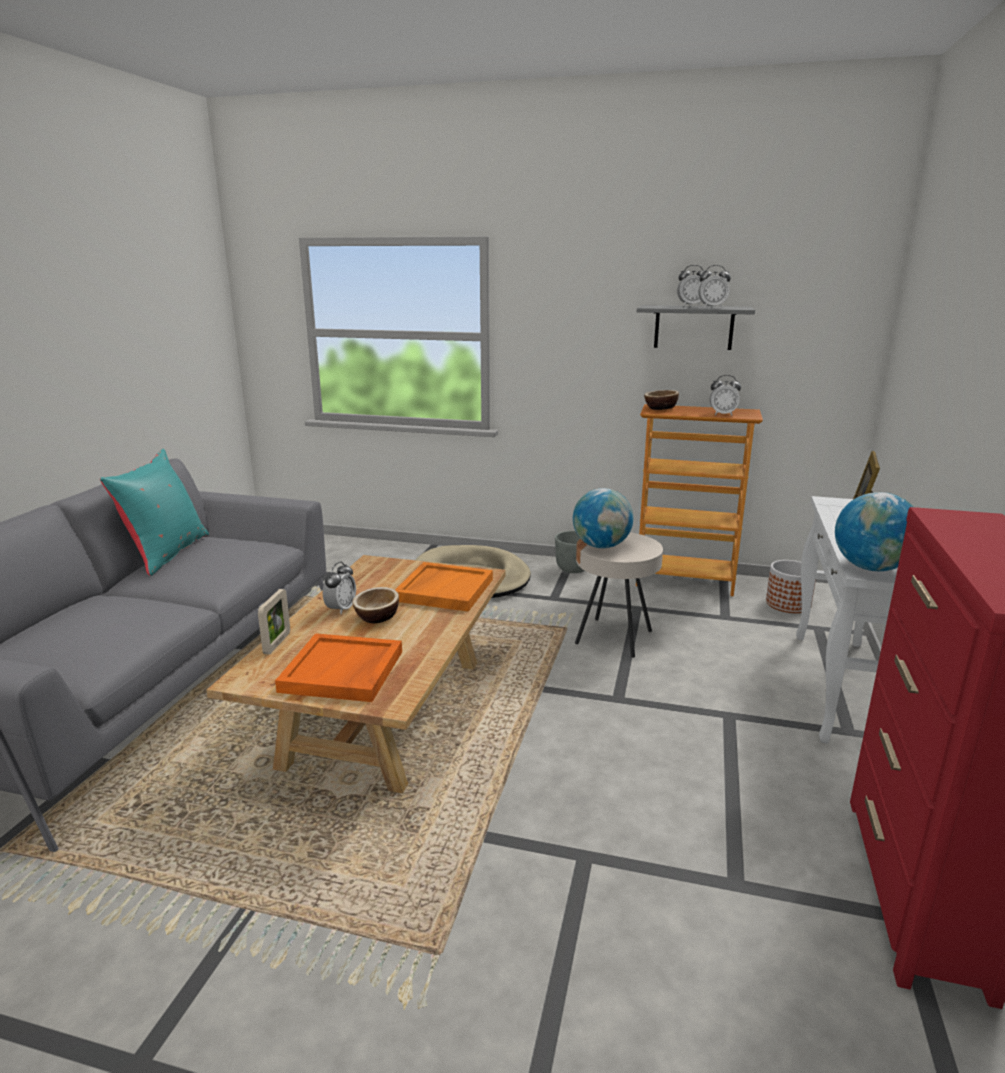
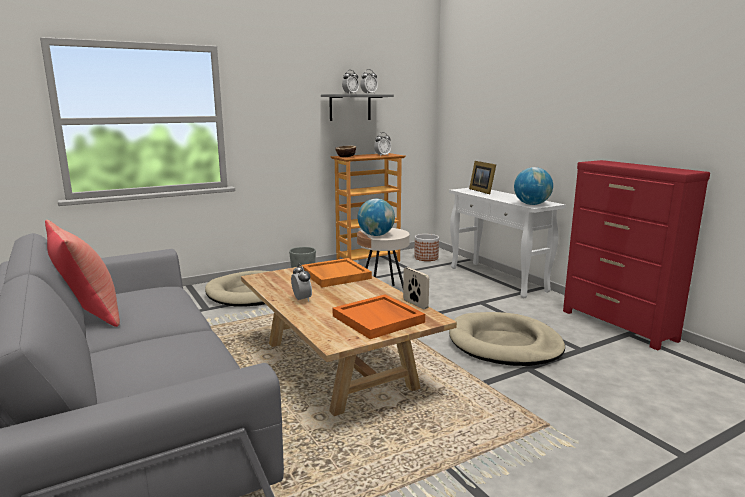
camera: 45 degrees left, 5 degrees down
(166, 553) = (88, 313): turquoise pillow -> red pillow
(277, 643) = (308, 324): picture frame -> picture frame (415, 304)
(377, 617) = (332, 295): bowl -> none
(628, 799) = (504, 344): none -> beige dog bed

